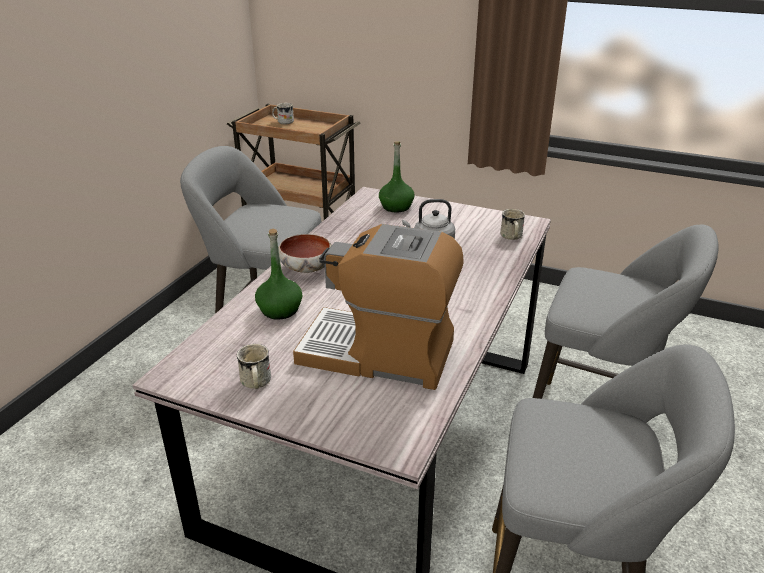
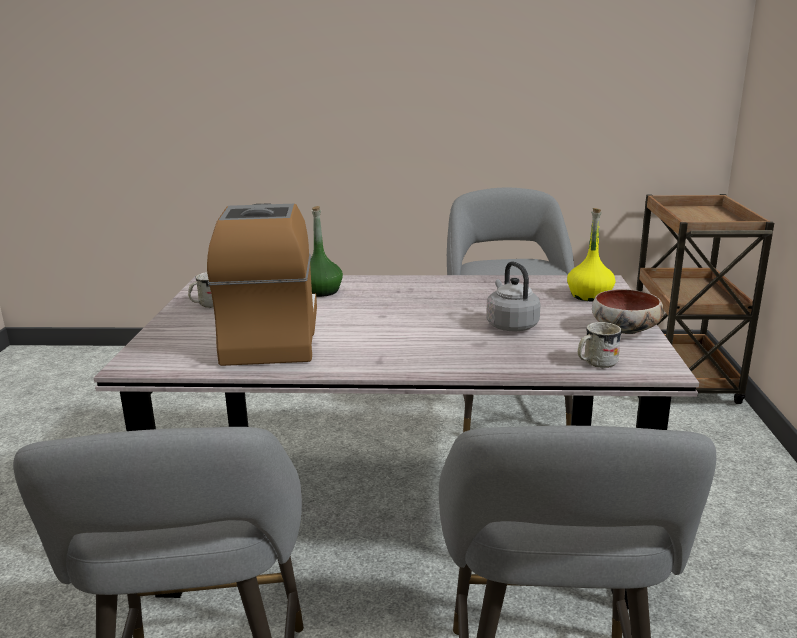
camera: 70 degrees right, 10 degrees down
(283, 122) = (707, 213): white mug -> none
(307, 269) = (402, 287): bowl -> bowl (625, 331)
(396, 207) = (589, 295): green bottle -> yellow bottle

